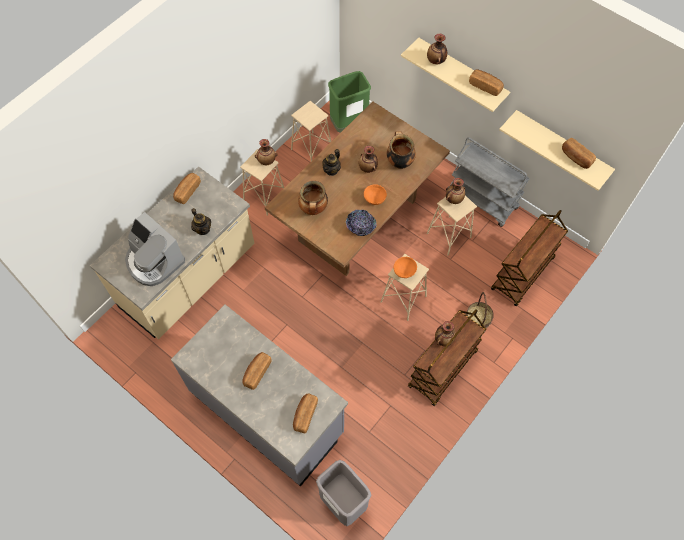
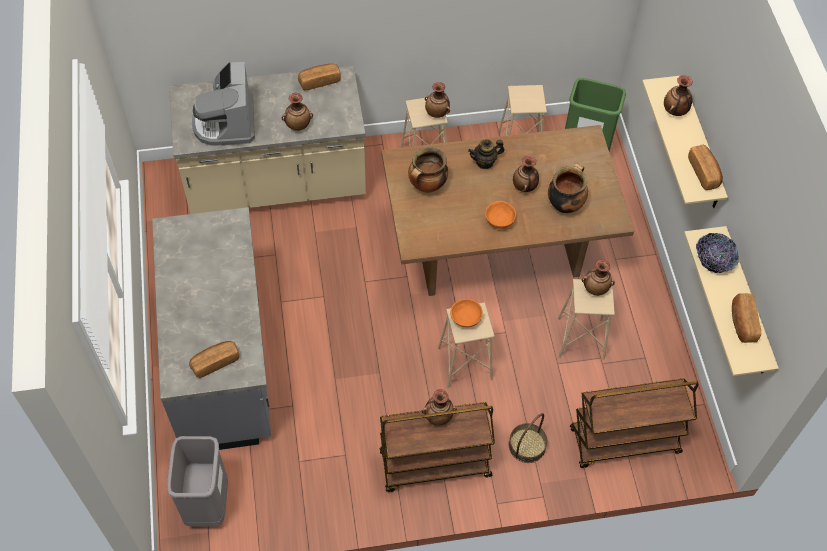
camera: 40 degrees right, 5 degrees down
(203, 229) = (298, 125): teapot -> vase
(256, 372) = (212, 289): bread -> none
(360, 227) = (456, 237): bowl -> bowl (714, 259)
(482, 200) = (658, 331): grey cart -> none

